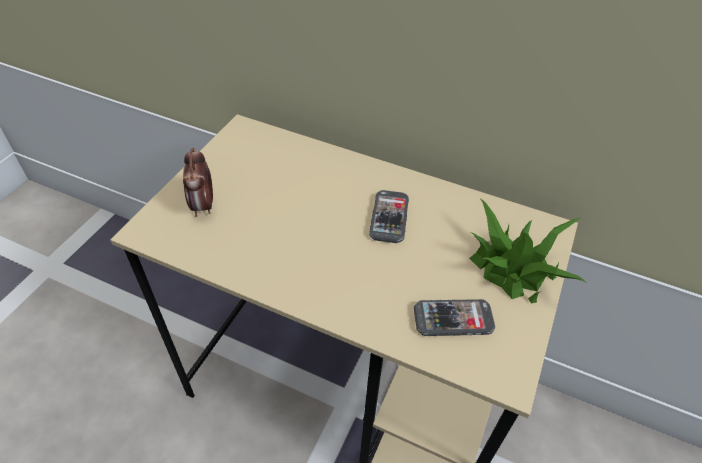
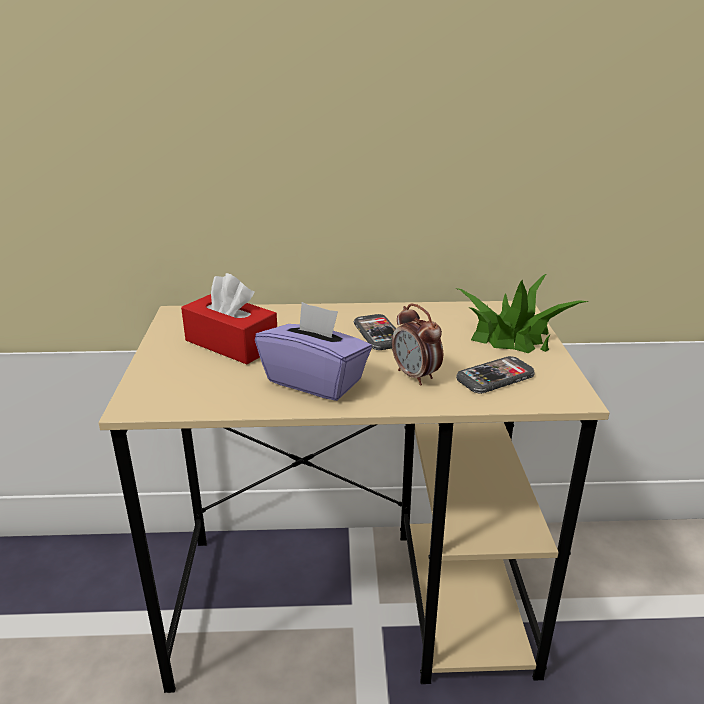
camera: 25 degrees left, 20 degrees down
(203, 206) = (185, 372): alarm clock -> alarm clock (415, 376)
(259, 184) = (231, 343): none -> red tissue box
(293, 258) = (315, 381): none -> purple tissue box

